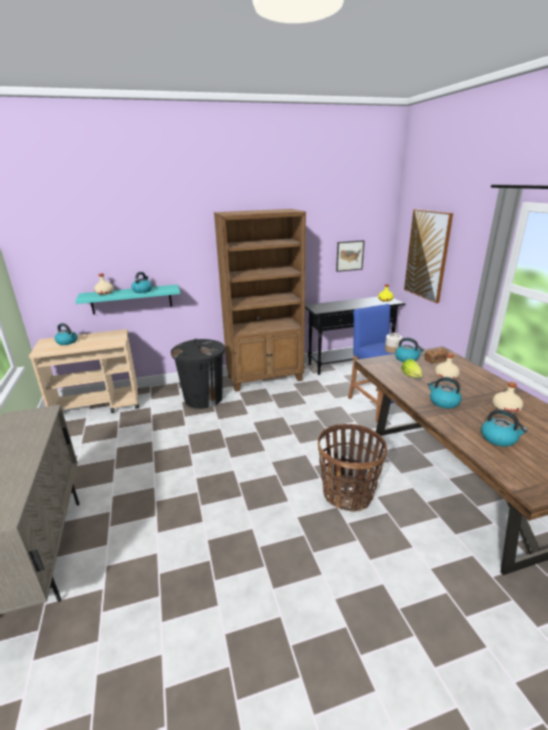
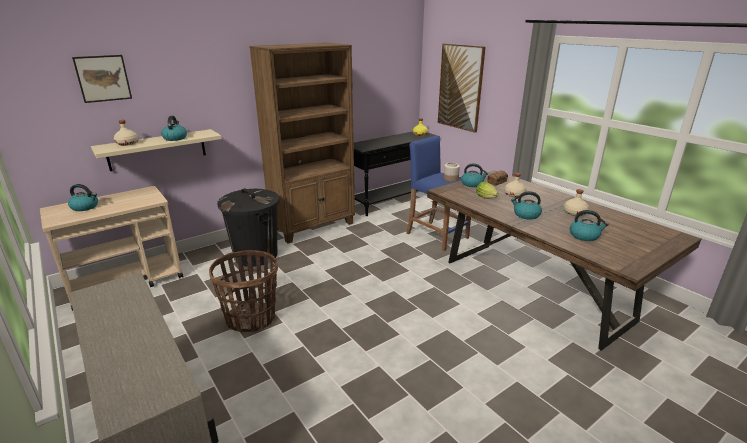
camera: 20 degrees left, 0 degrees up
(131, 299) = (157, 149): turquoise shelf -> beige shelf
(348, 494) = (451, 317): basket -> basket (251, 318)
(349, 256) = (383, 91): picture -> picture (103, 78)

